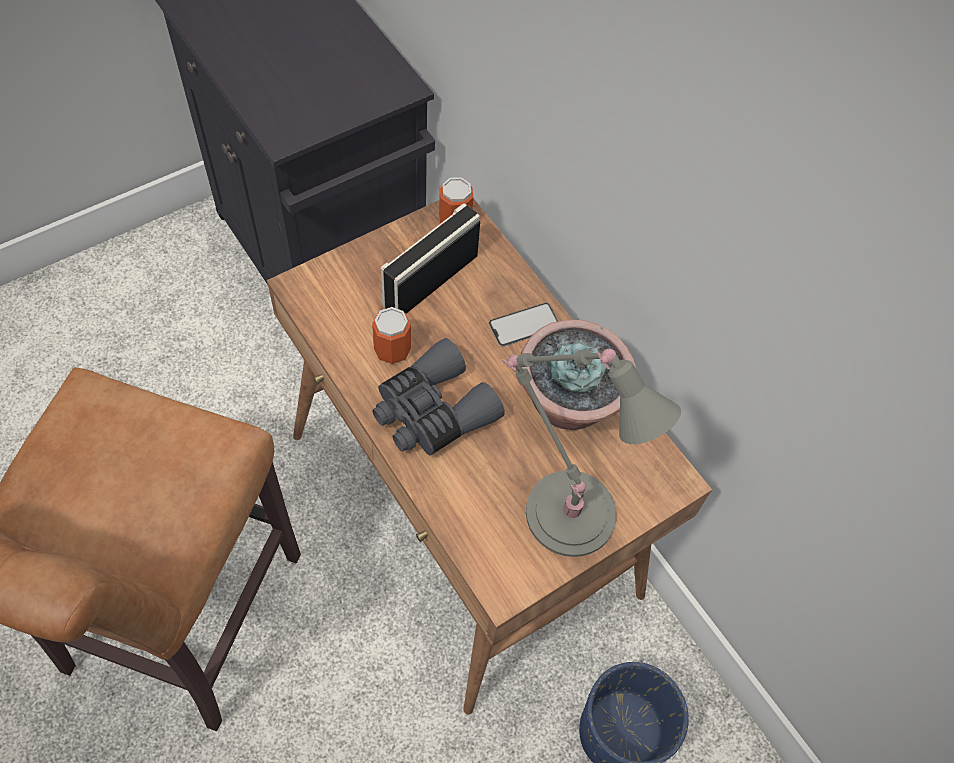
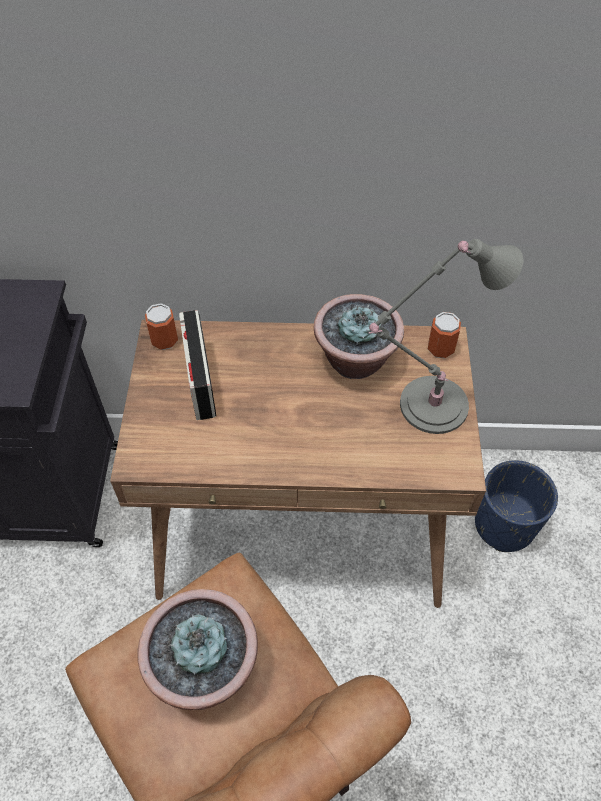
camera: 50 degrees left, 5 degrees down
(125, 471) = (204, 668): none -> potted plant
(392, 350) = (237, 434): can -> can (440, 349)
(432, 411) = (304, 438): grey binoculars -> none
(524, 325) = (279, 350): phone -> none

